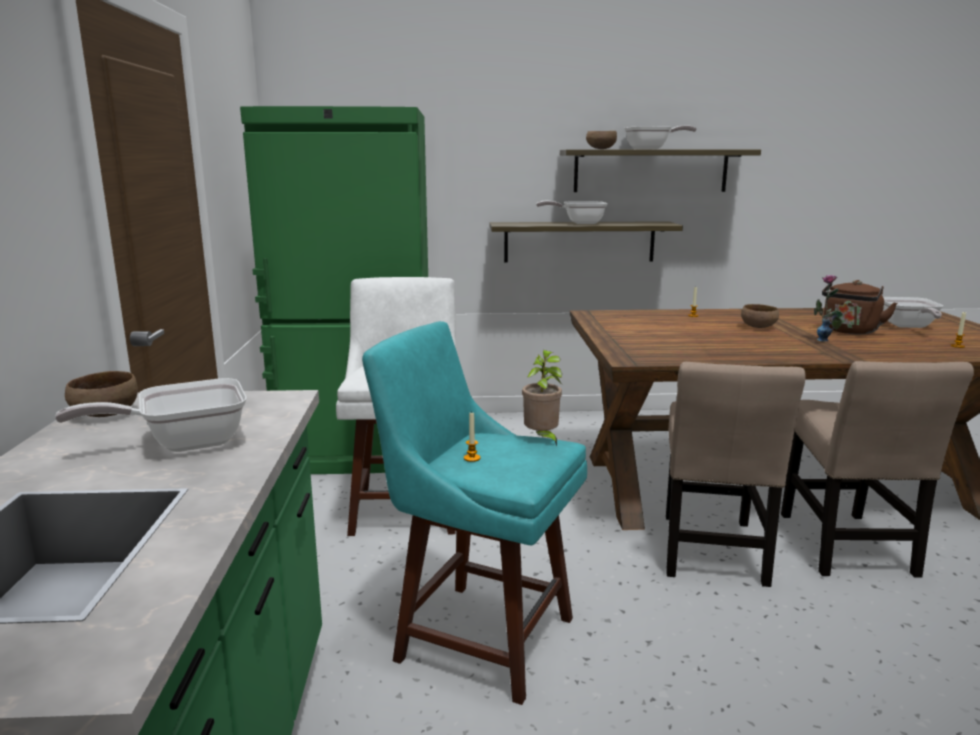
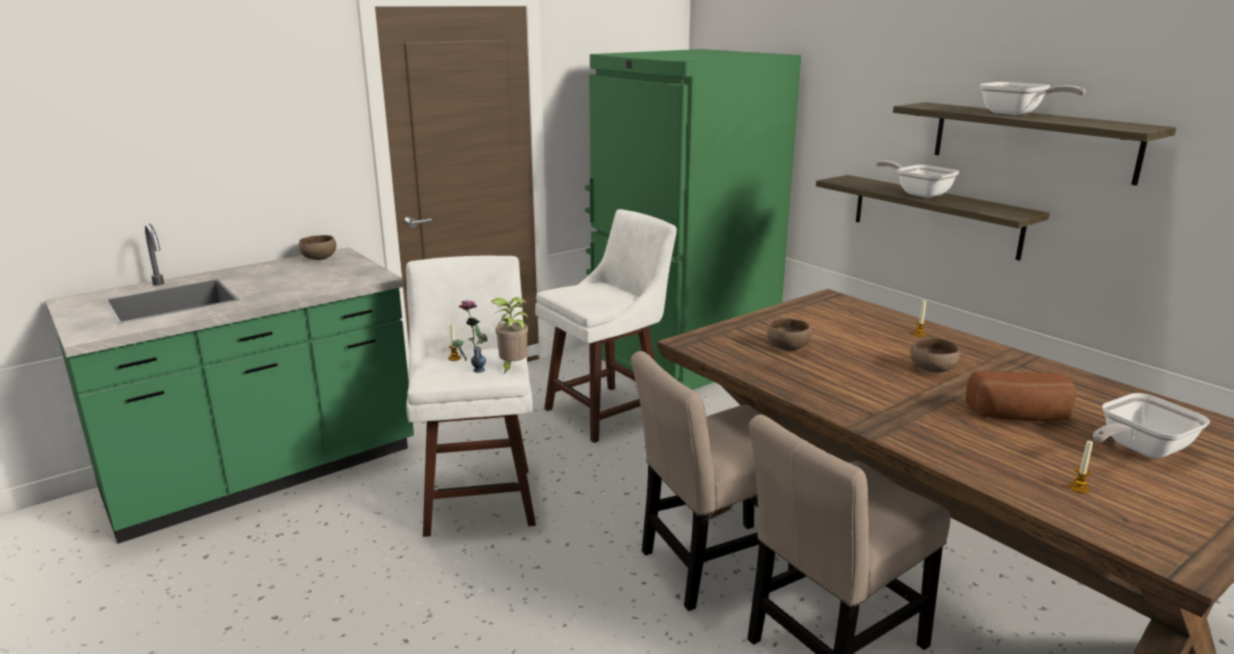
camera: 55 degrees right, 5 degrees up
(183, 443) = (292, 281): frying pan -> none
(479, 636) = (479, 497): turquoise stool -> white stool
(600, 149) = (950, 107): brown bowl -> brown bowl (786, 347)
(824, 342) = (926, 409): vase -> vase (470, 372)
(850, 331) = (1020, 417): brown kettle -> bread

